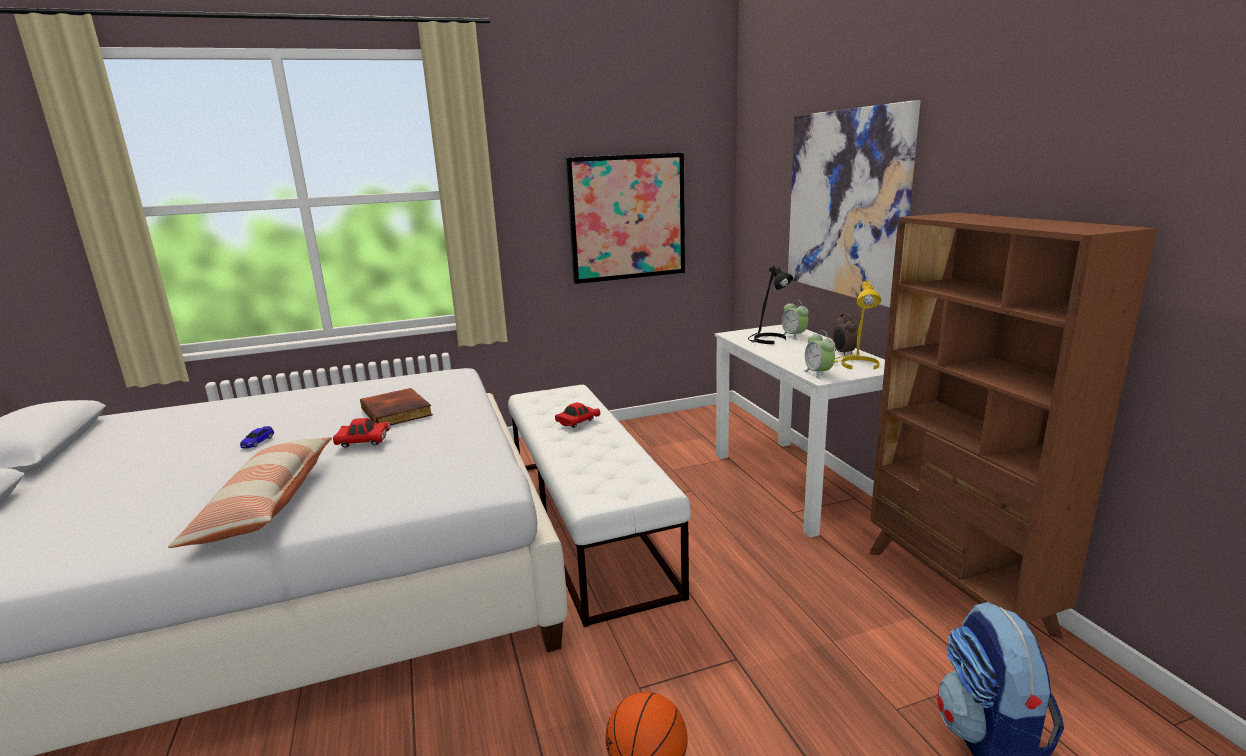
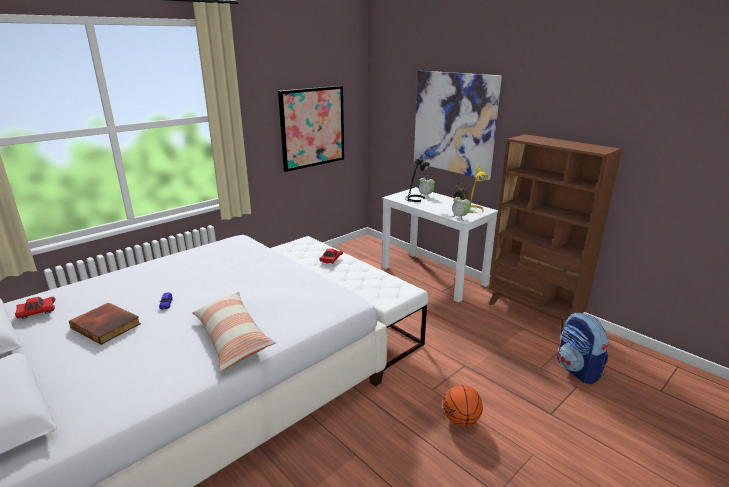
camera: 25 degrees left, 5 degrees up
(363, 442) = (244, 292): red toy car -> red toy car (37, 313)
(398, 411) = (236, 269): book -> book (107, 325)

